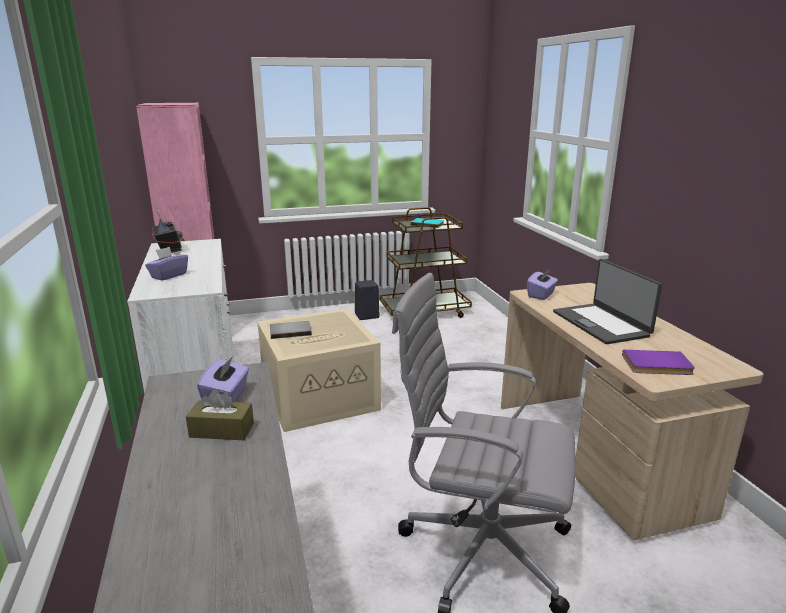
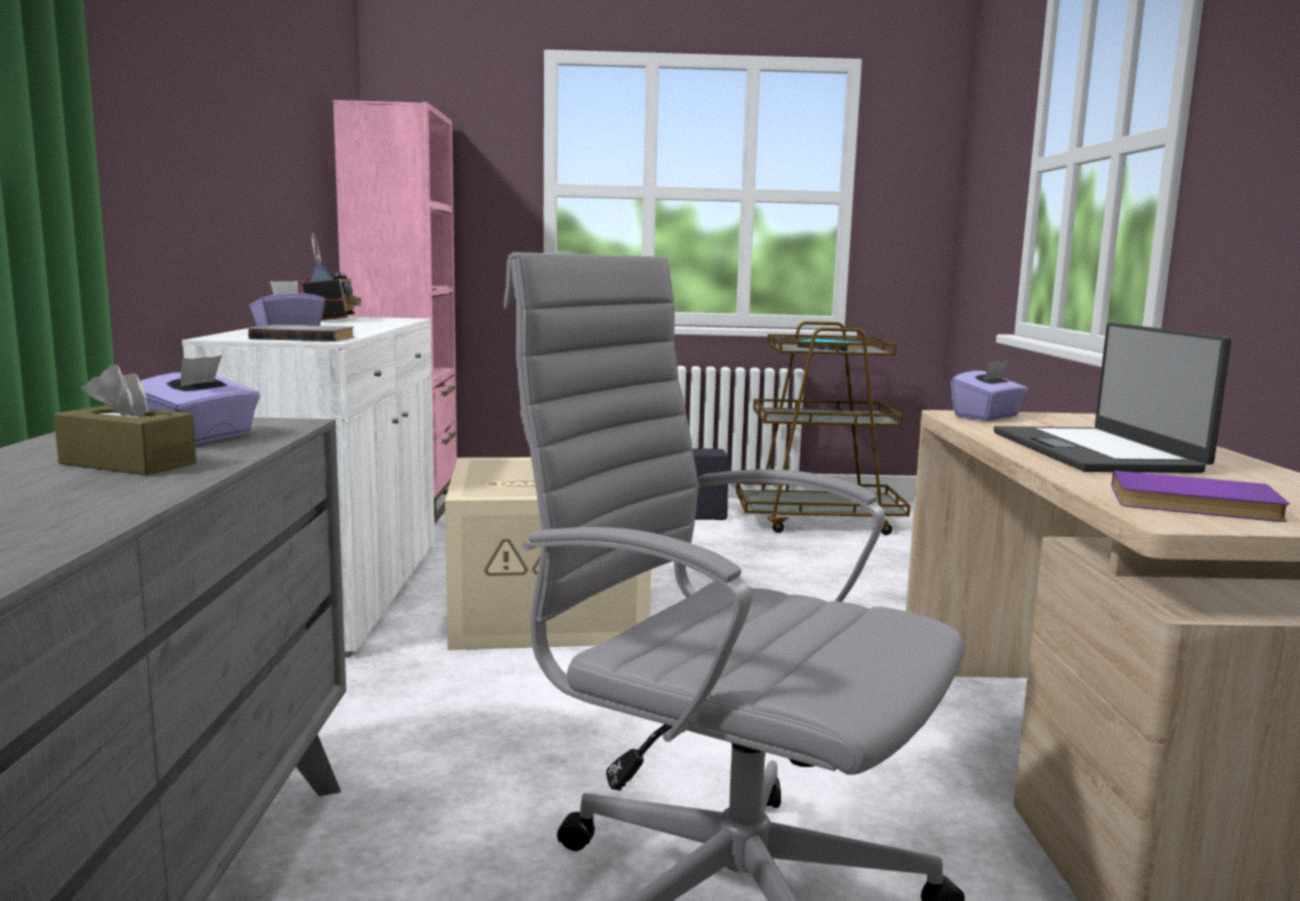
camera: 15 degrees right, 10 degrees down
(290, 331) = (502, 471): grey book -> grey book (304, 337)

